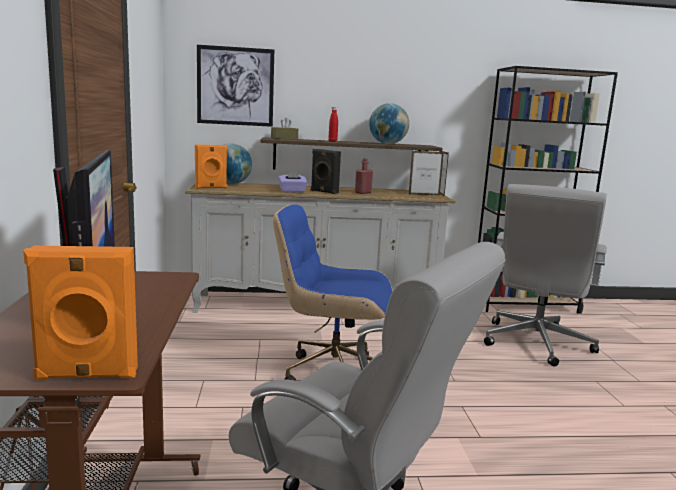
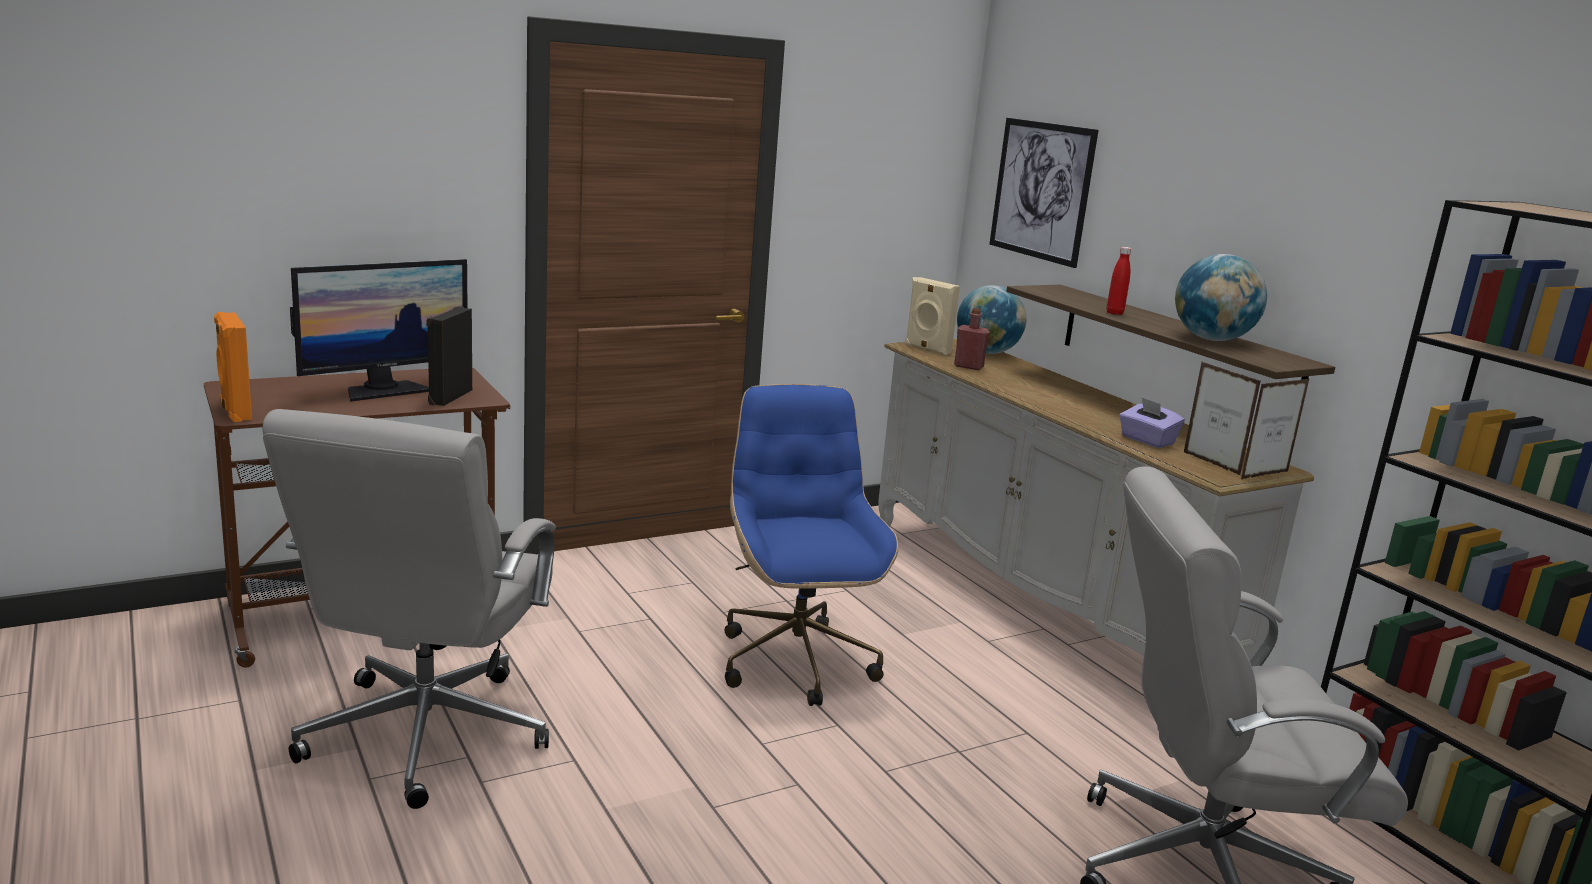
camera: 65 degrees right, 5 degrees up
(211, 188) = (927, 349): orange speaker -> beige speaker
(284, 138) = (1071, 292): brown tissue box -> none
(292, 191) = (1004, 385): purple tissue box -> purple tissue box (1147, 440)
(324, 192) = (1048, 400): black speaker -> black speaker (449, 397)
(363, 193) = (1108, 422): red bottle -> red bottle (968, 367)

